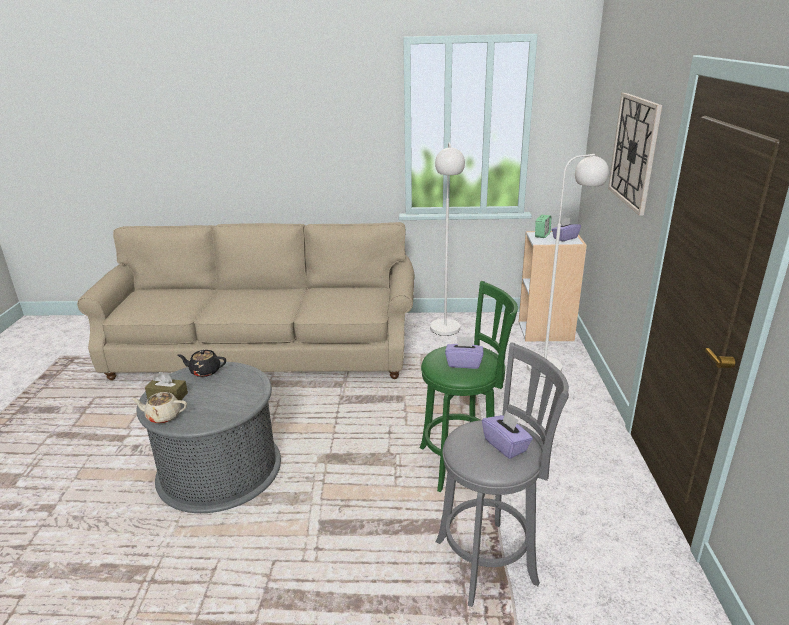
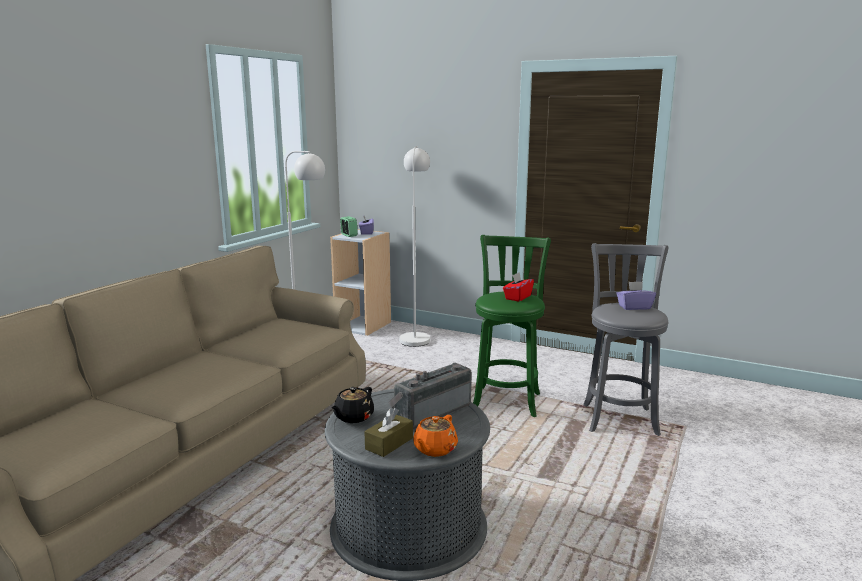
camera: 65 degrees left, 10 degrees down
(163, 416) = (434, 449): beige teapot -> orange teapot
(226, 398) = (430, 411): none -> radio
(464, 363) = (517, 297): purple tissue box -> red tissue box
(634, 151) = (448, 139): wall clock -> none

